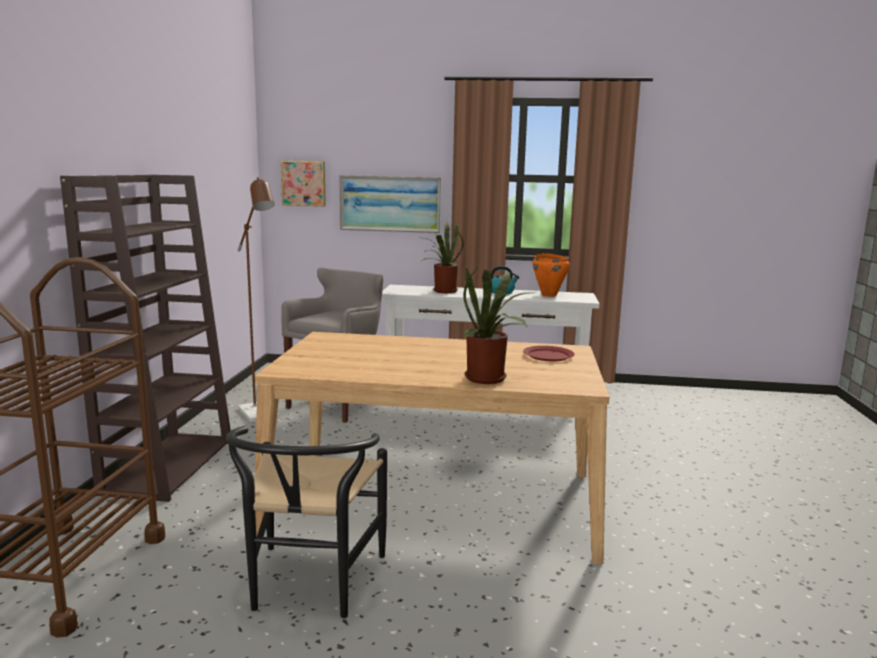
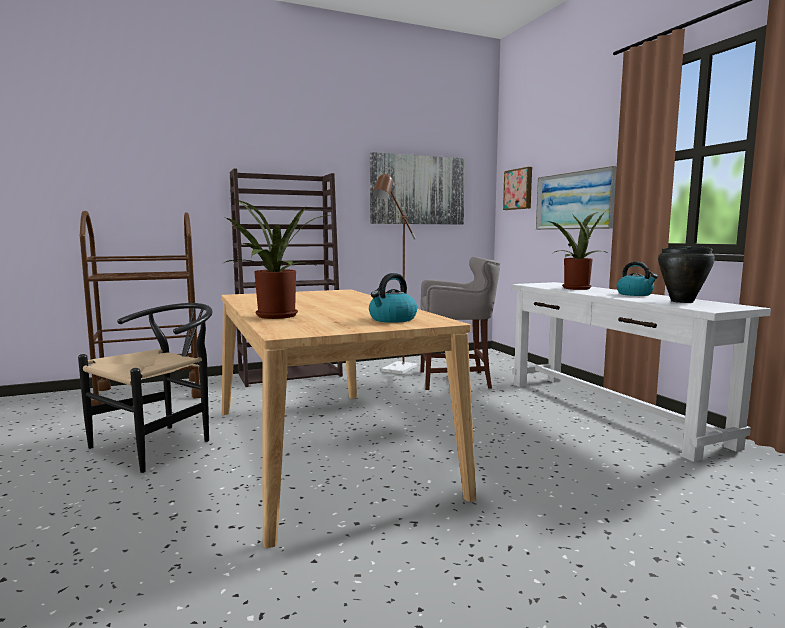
camera: 60 degrees right, 5 degrees down
(214, 185) = (417, 190): none -> picture
(310, 587) = (161, 443): black chair -> black chair turned 150 degrees clockwise
(548, 355) = (392, 319): red plate -> kettle
(549, 295) = (682, 301): orange cooking pot -> black cooking pot

